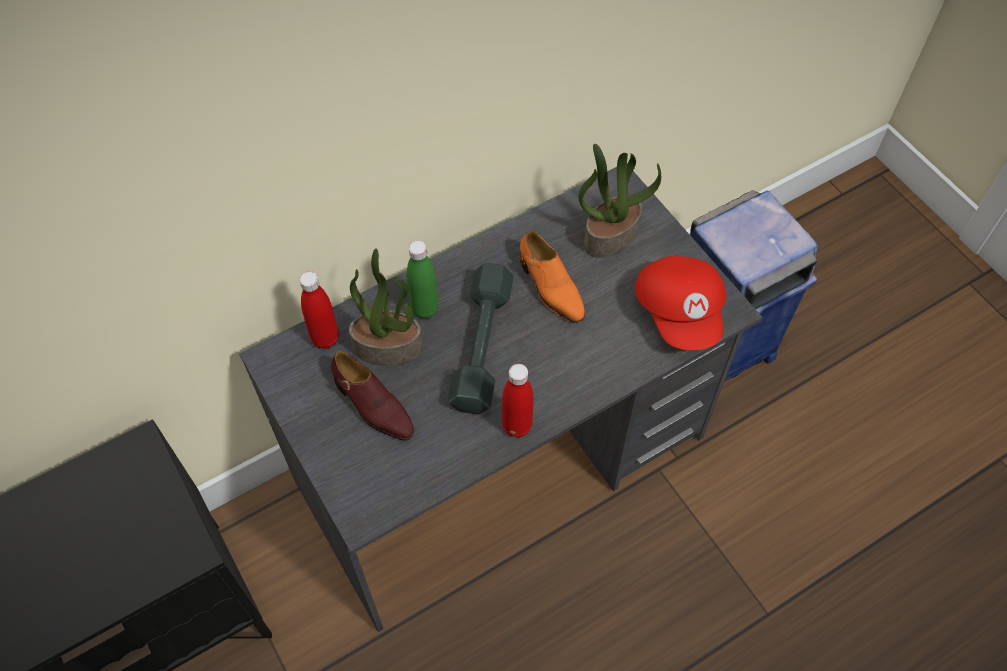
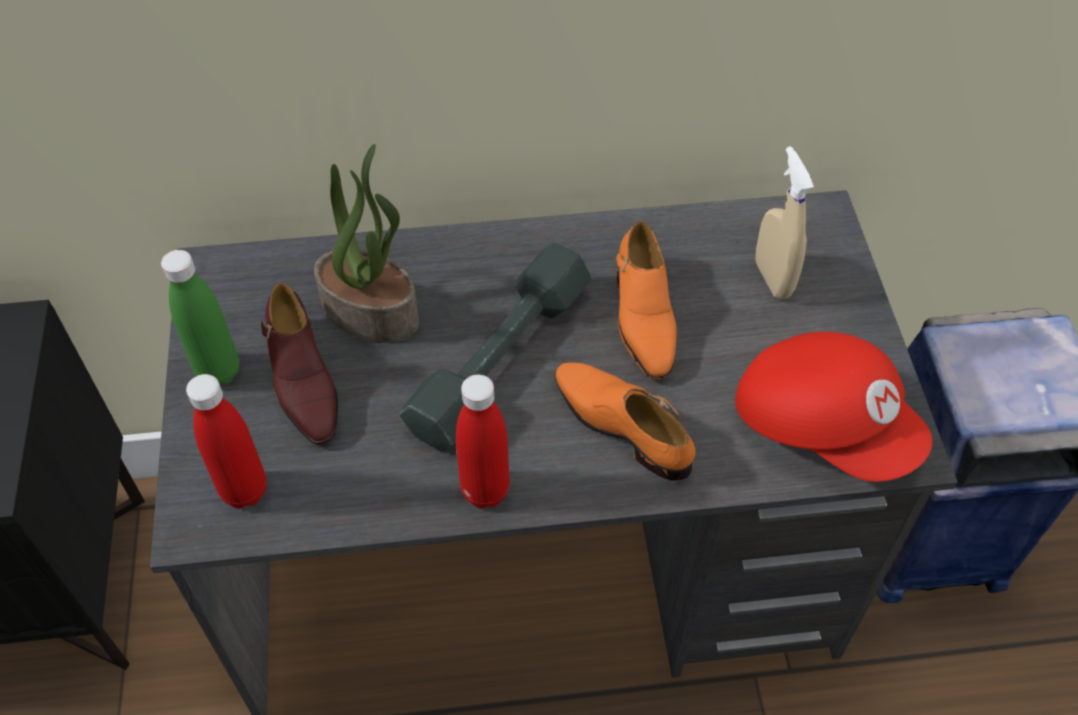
camera: 25 degrees right, 5 degrees down
(325, 338) = (295, 271): red bottle -> red bottle (244, 490)
(425, 309) = (449, 281): green bottle -> green bottle (218, 371)
(572, 357) = (622, 425): none -> orange shoe
(611, 235) = (772, 279): potted plant -> beige spray bottle
(680, 312) = (824, 425): red cap -> red cap turned 60 degrees counterclockwise

